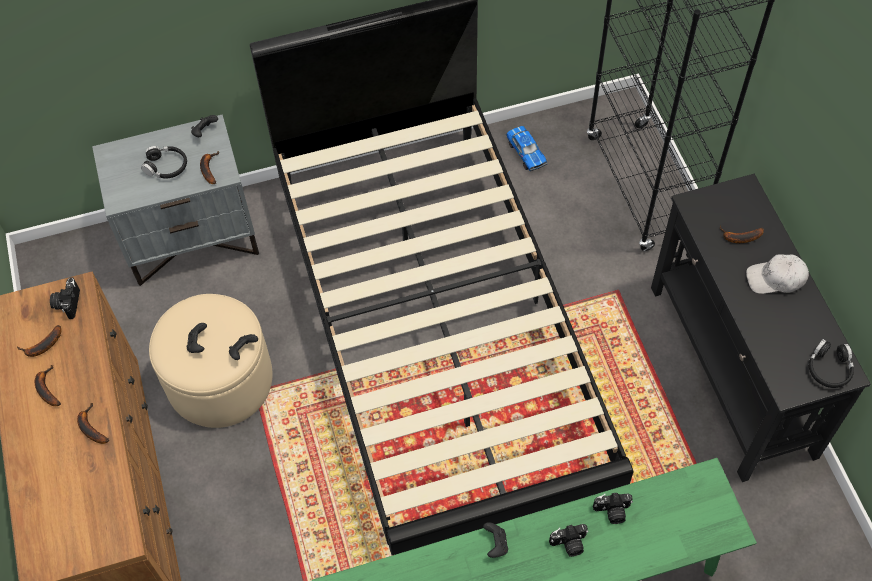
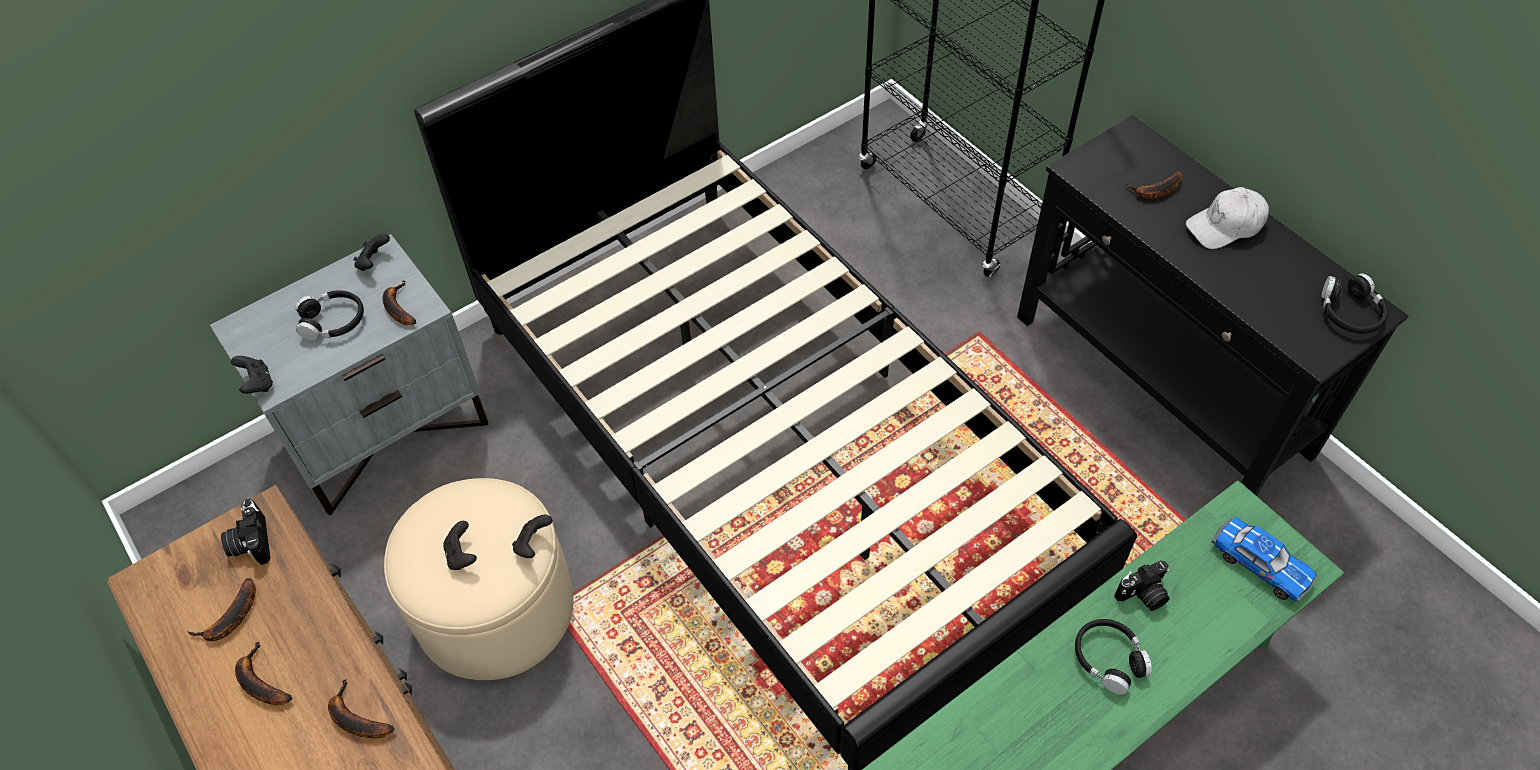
camera: 20 degrees left, 5 degrees down
(495, 544) = (1010, 694): black game controller -> black game controller (257, 384)
(526, 152) = (791, 204): toy car -> toy car (1259, 564)
(569, 544) = (1109, 659): camera -> black headphones

